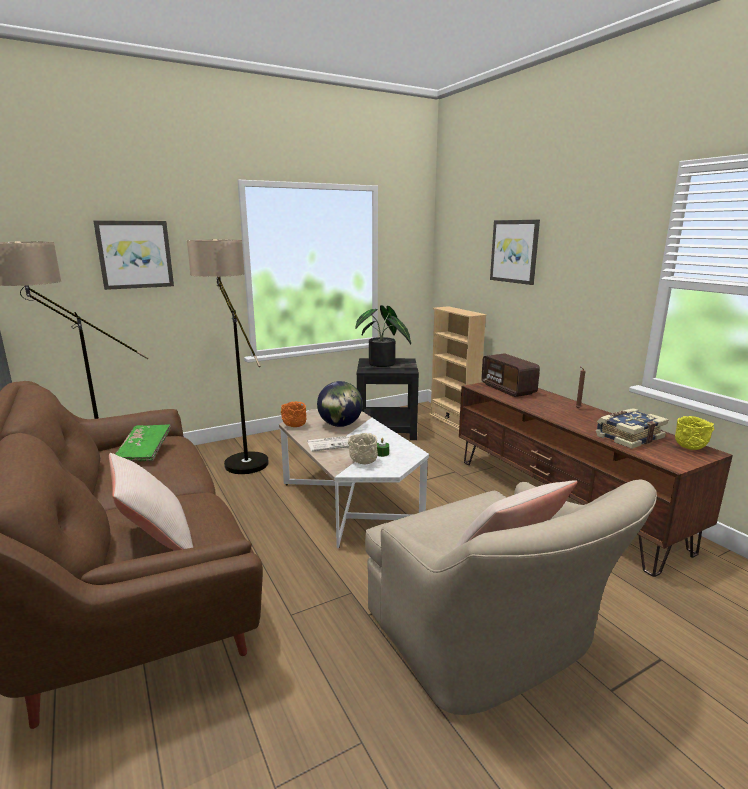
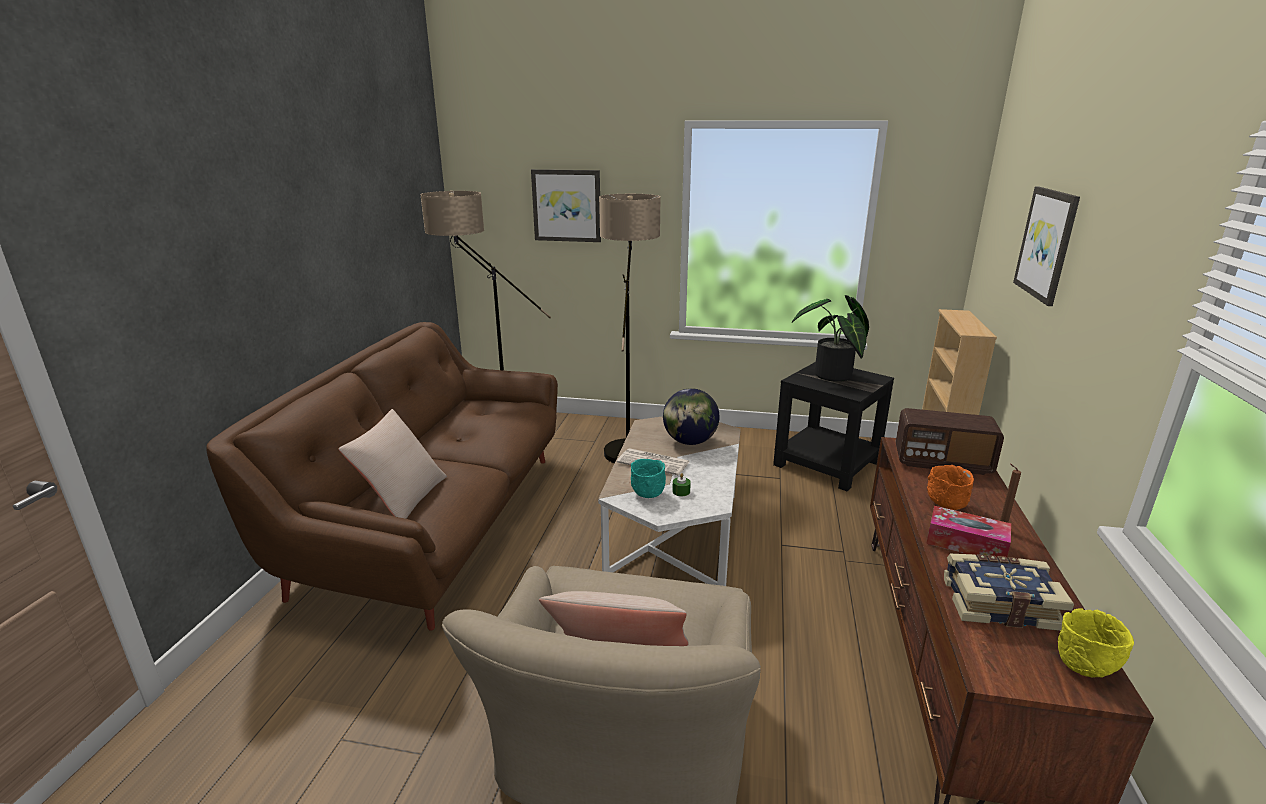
camera: 40 degrees right, 5 degrees up
(144, 452) = (492, 412): green book -> none
(294, 426) = (644, 427): orange bowl -> orange bowl (946, 505)
(363, 462) = (648, 494): beige bowl -> turquoise bowl
(508, 389) = (942, 462): radio -> radio turned 90 degrees counterclockwise
(577, 419) = (966, 543): none -> tissue box

